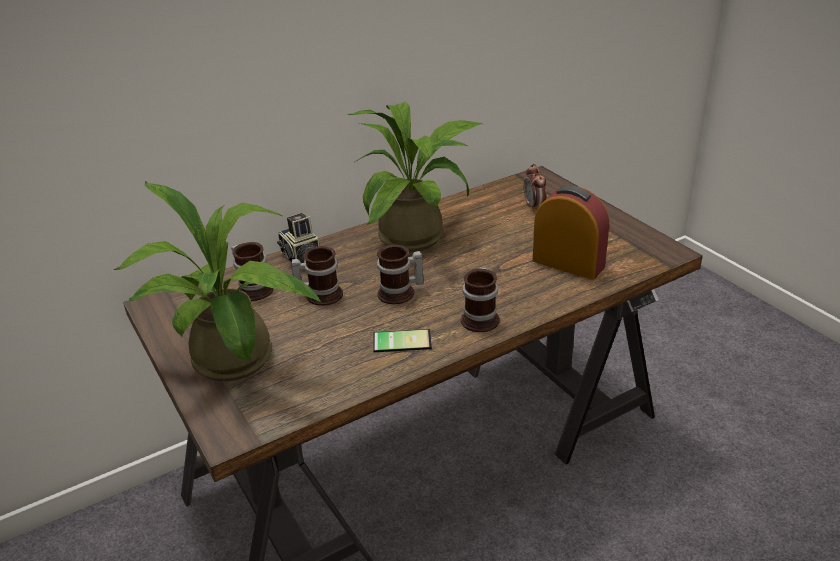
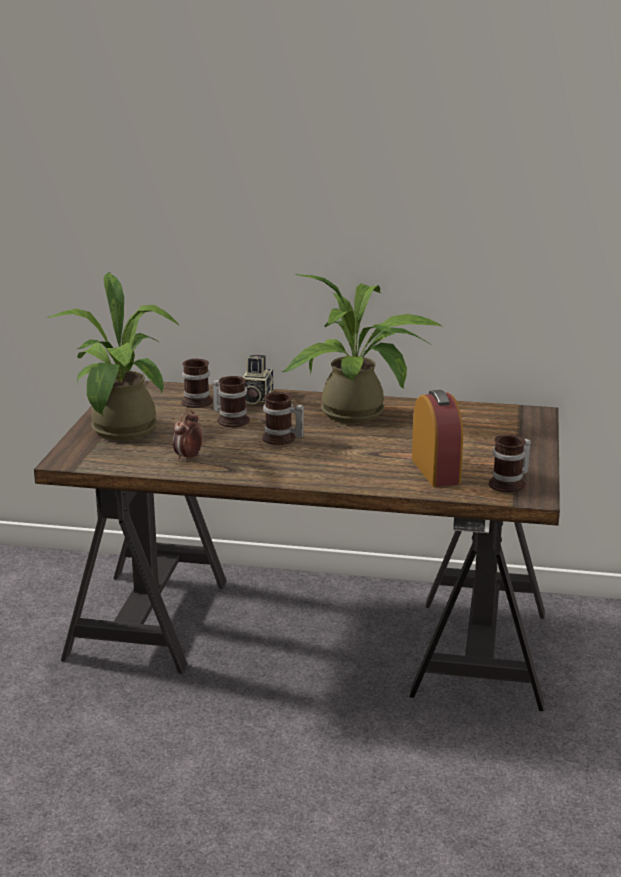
camera: 40 degrees right, 10 degrees down
(402, 339) = (236, 461): phone -> none
(482, 318) = (308, 473): mug -> mug (511, 484)
(534, 206) = (488, 429): alarm clock -> alarm clock (188, 457)

